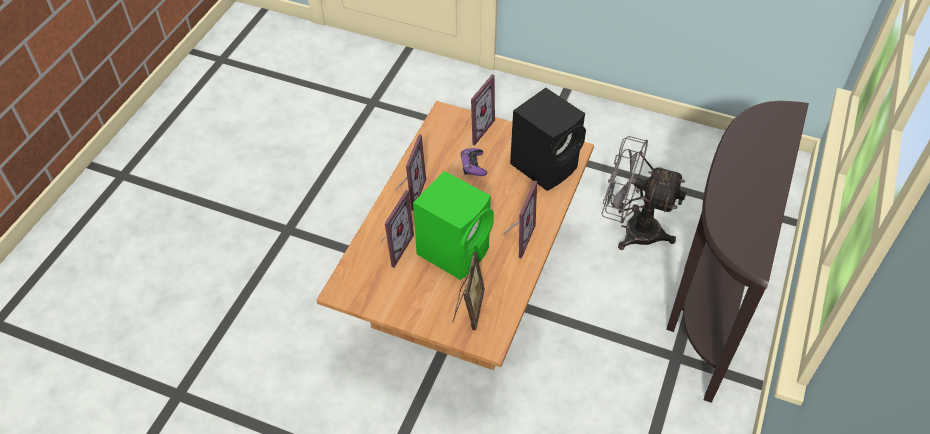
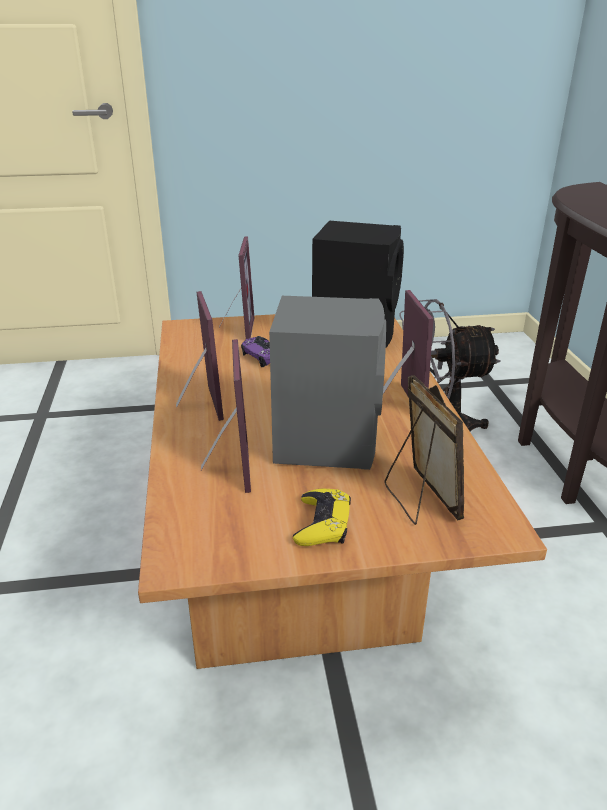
camera: 30 degrees left, 20 degrees down
(412, 301) = (322, 524): none -> yellow game controller
(455, 250) = (326, 440): green speaker -> grey speaker

